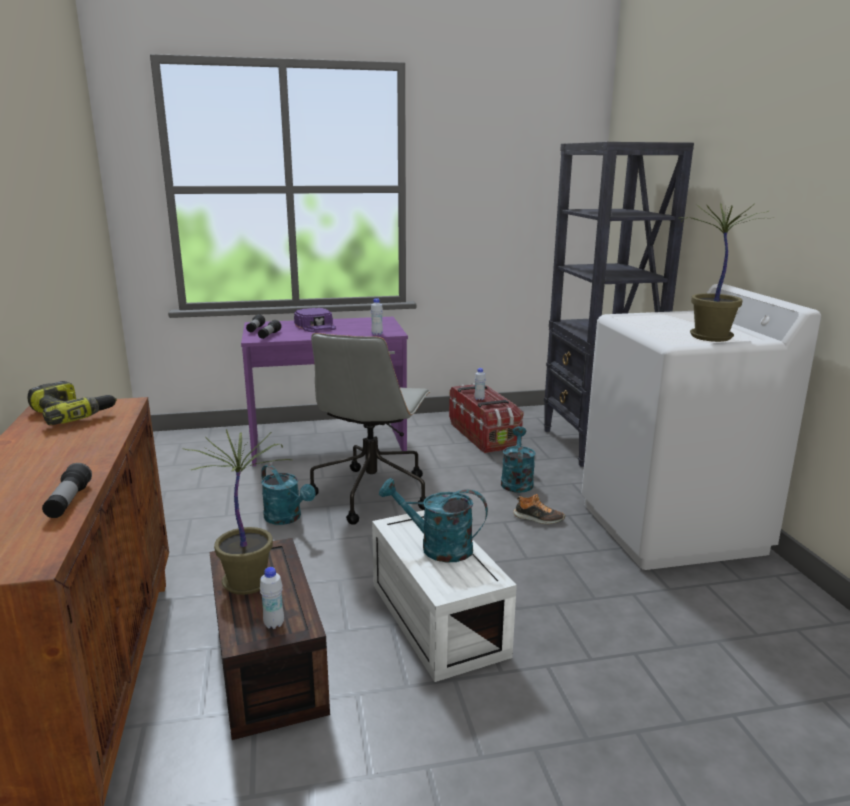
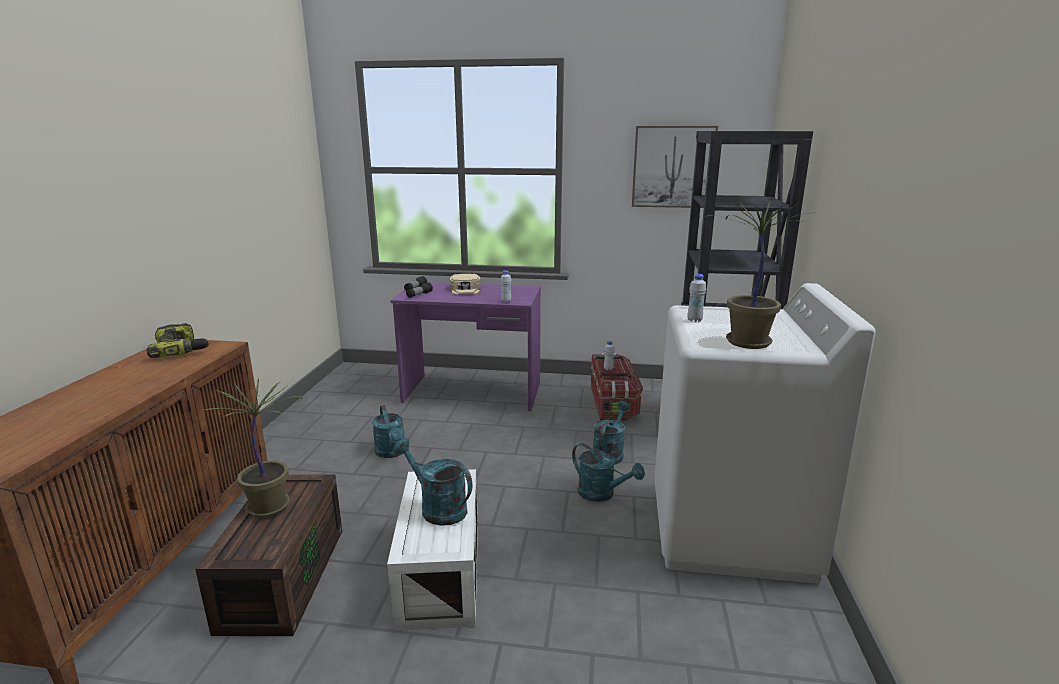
camera: 20 degrees right, 0 degrees up
(68, 502) = (83, 424): flashlight -> none
(274, 624) = (256, 548): white bottle -> white bottle (694, 320)
(316, 326) = (465, 289): purple cap -> beige cap
(372, 493) = (475, 442): grey office chair -> none
(519, 182) = (673, 167): none -> picture
(538, 518) = (602, 494): shoe -> turquoise watering can

